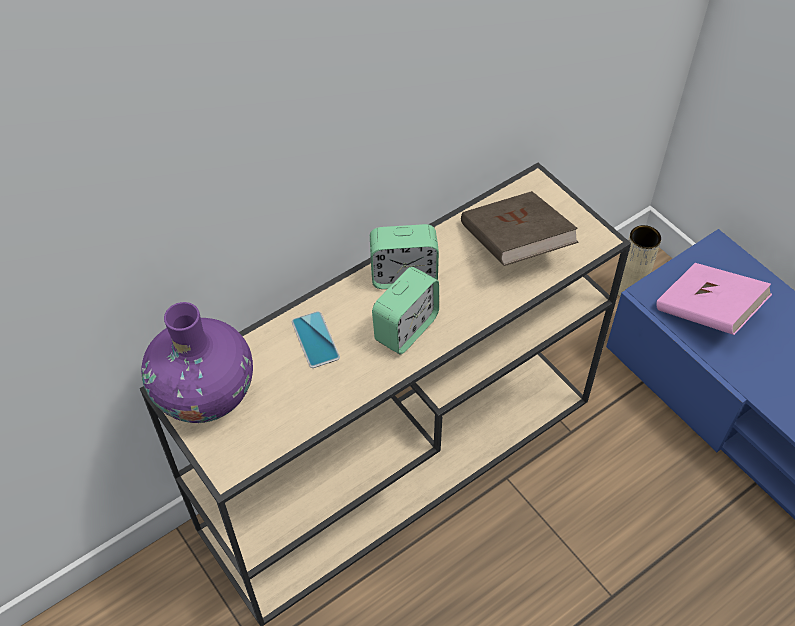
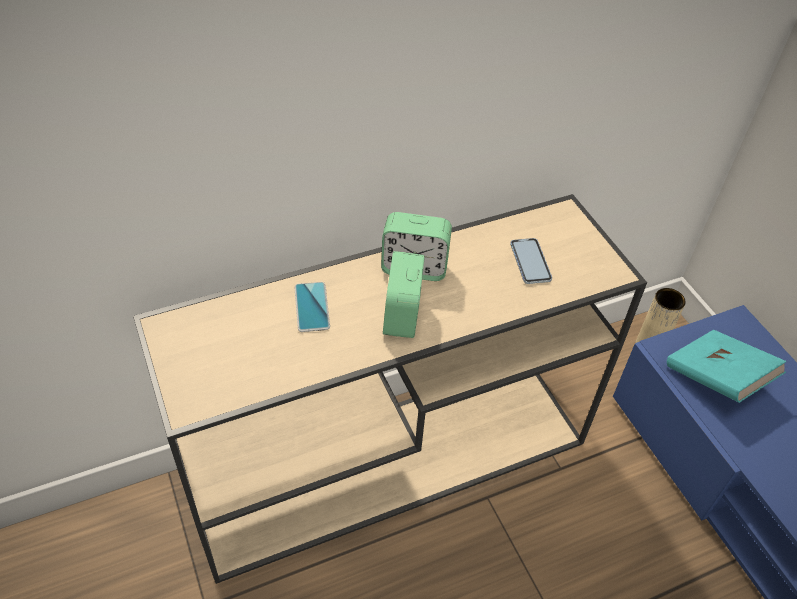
camera: 10 degrees right, 5 degrees down
(205, 393) = (192, 333): purple vase -> none
(406, 329) = (402, 315): alarm clock -> alarm clock turned 135 degrees clockwise
(515, 245) = (530, 262): brown book -> phone
(707, 312) = (716, 378): pink book -> turquoise book

